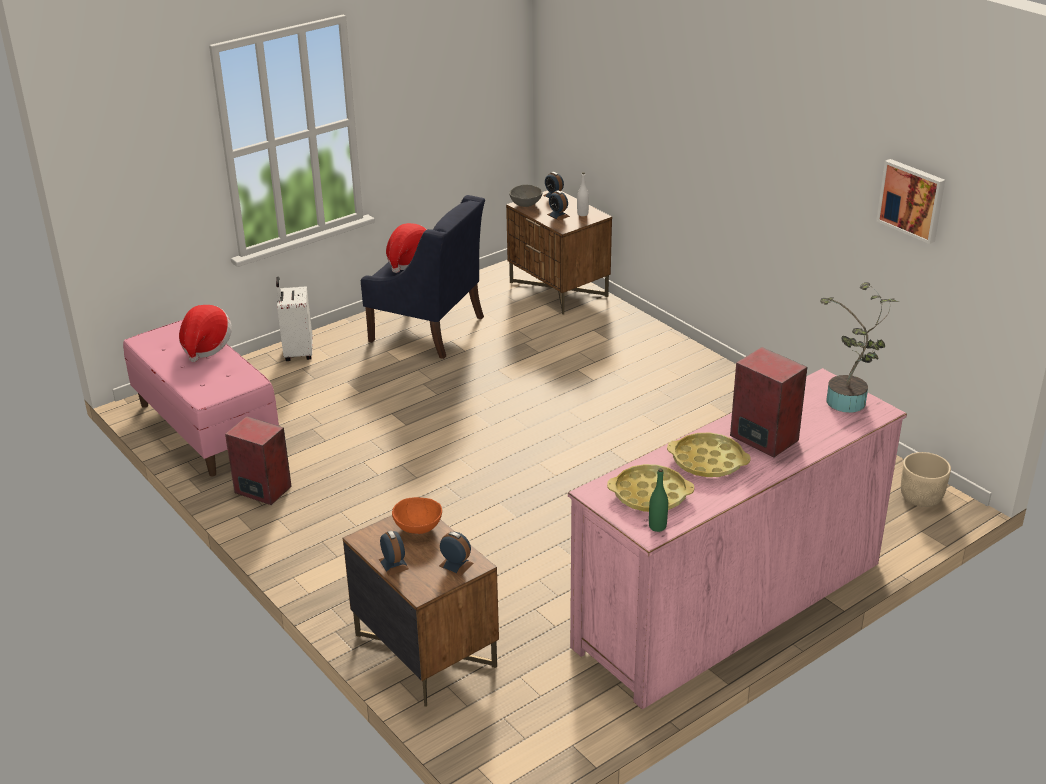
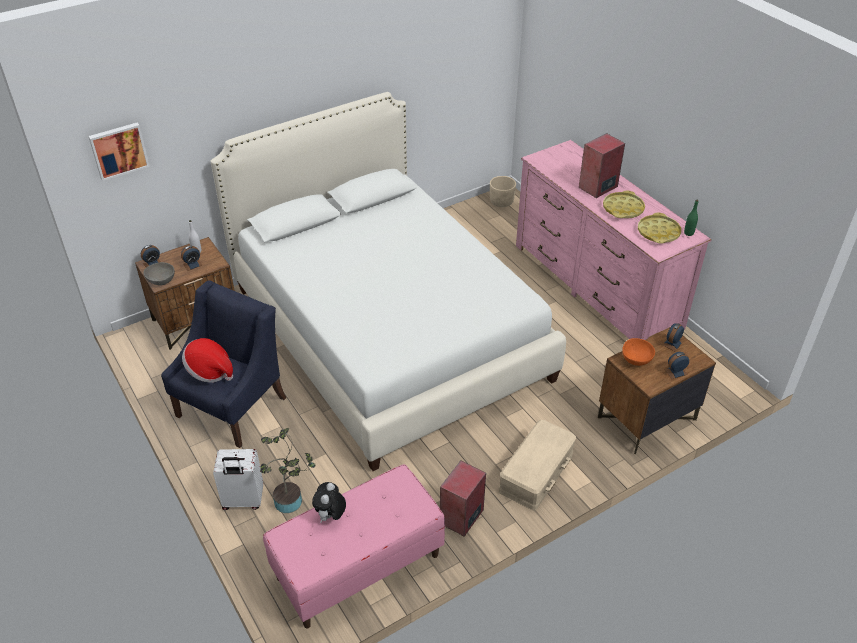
camera: 85 degrees left, 10 degrees up
(206, 346) = (330, 516): hat -> plush toy
(325, 545) = (537, 472): none -> beige storage box
(568, 416) = (389, 332): none -> white bed
(848, 404) = (562, 155): potted plant -> potted plant (291, 501)
(912, 200) = (448, 57): picture -> picture (118, 150)

